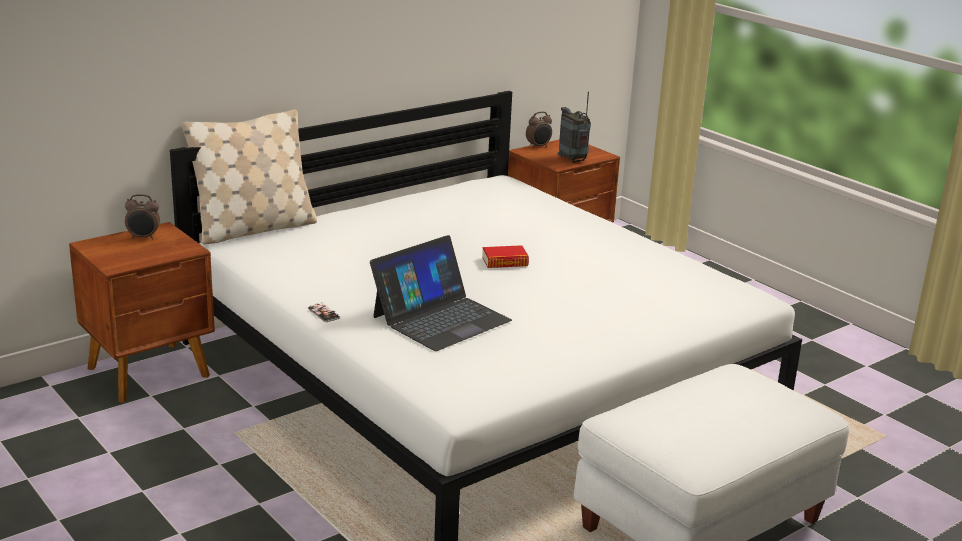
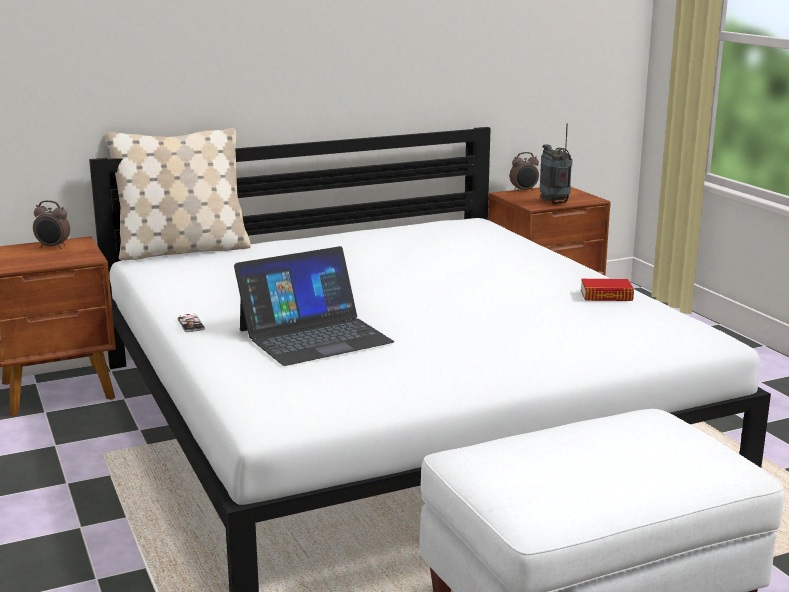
camera: 15 degrees right, 5 degrees down
(505, 262) = (425, 289): book -> book (606, 296)

